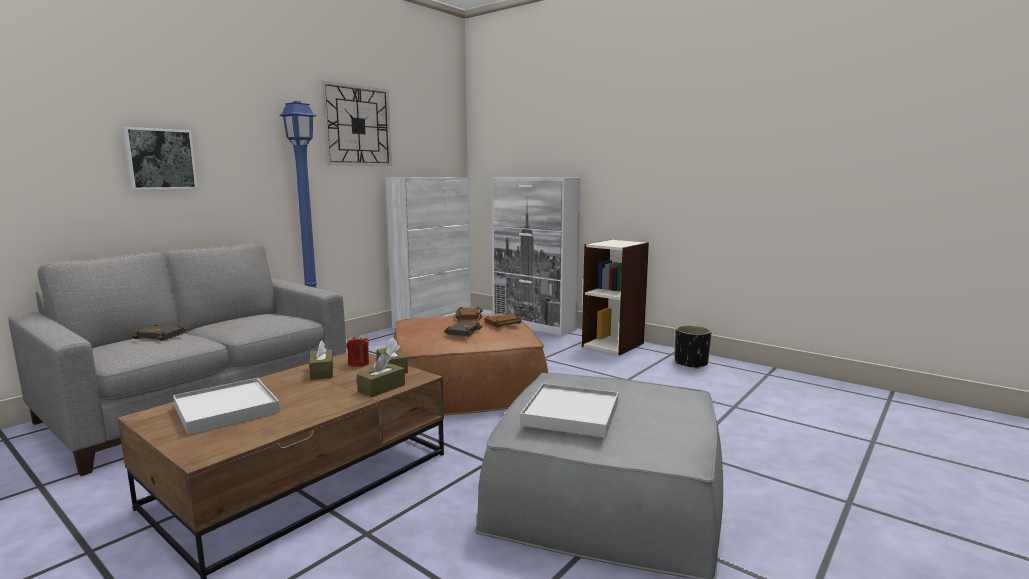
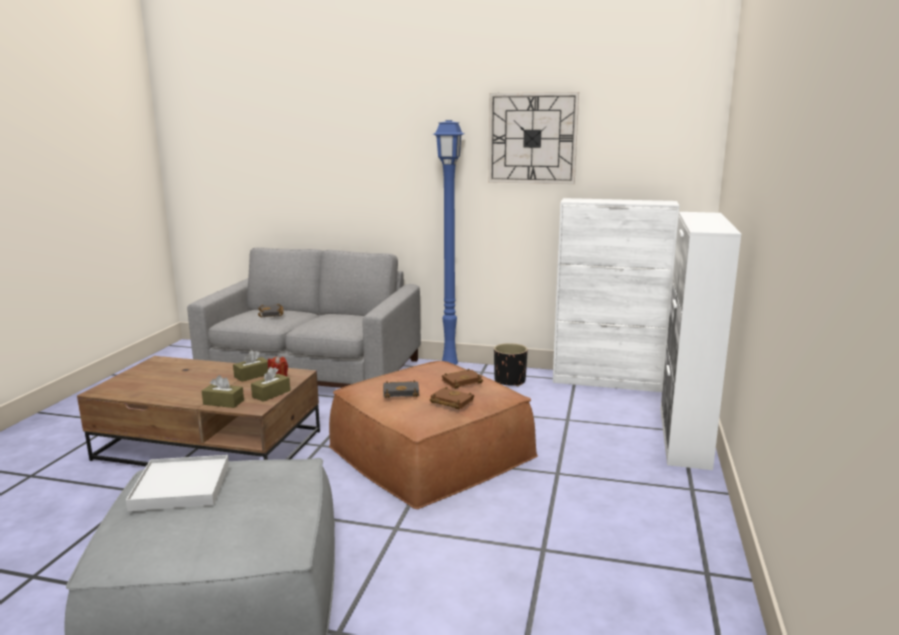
camera: 65 degrees right, 5 degrees up
(160, 159) = (341, 176): picture -> none
(227, 409) = (170, 374): white tray -> none
(613, 344) = (682, 512): bookcase -> none
(691, 363) = (682, 600): black planter -> black planter (509, 381)

